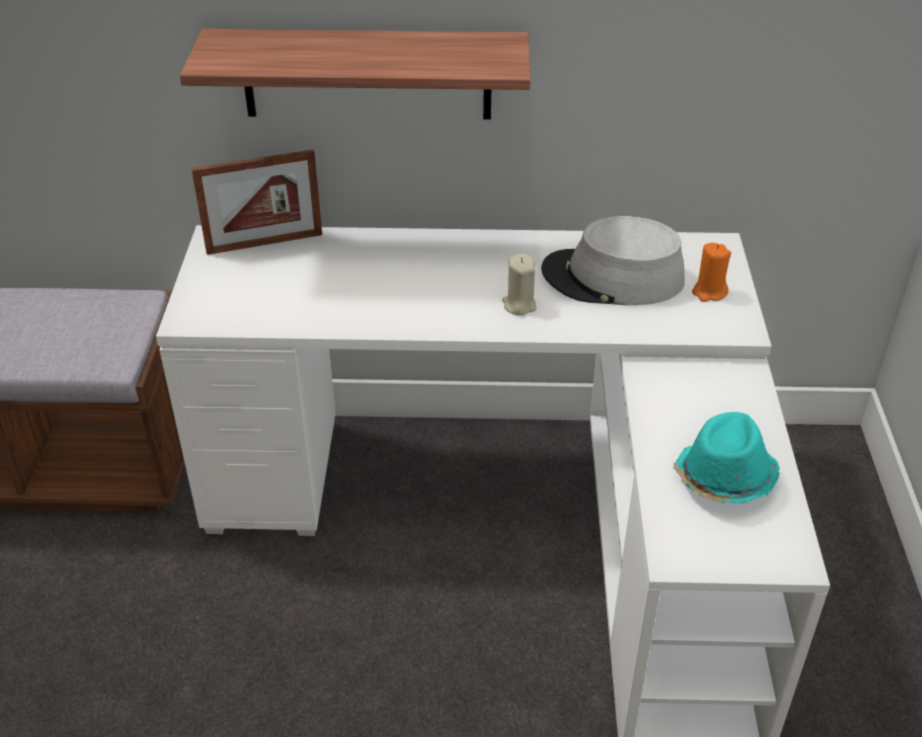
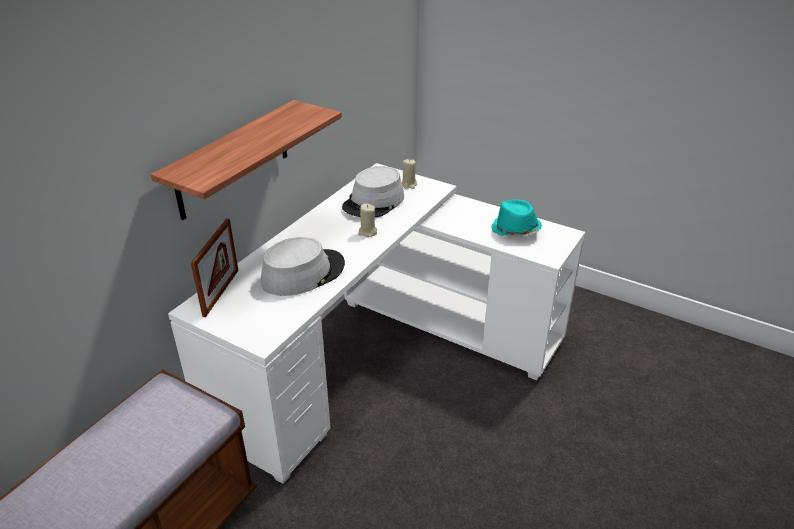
camera: 60 degrees left, 5 degrees down
(360, 289) = (303, 273): none -> grey hat
(709, 292) = (409, 184): orange candle -> beige candle

